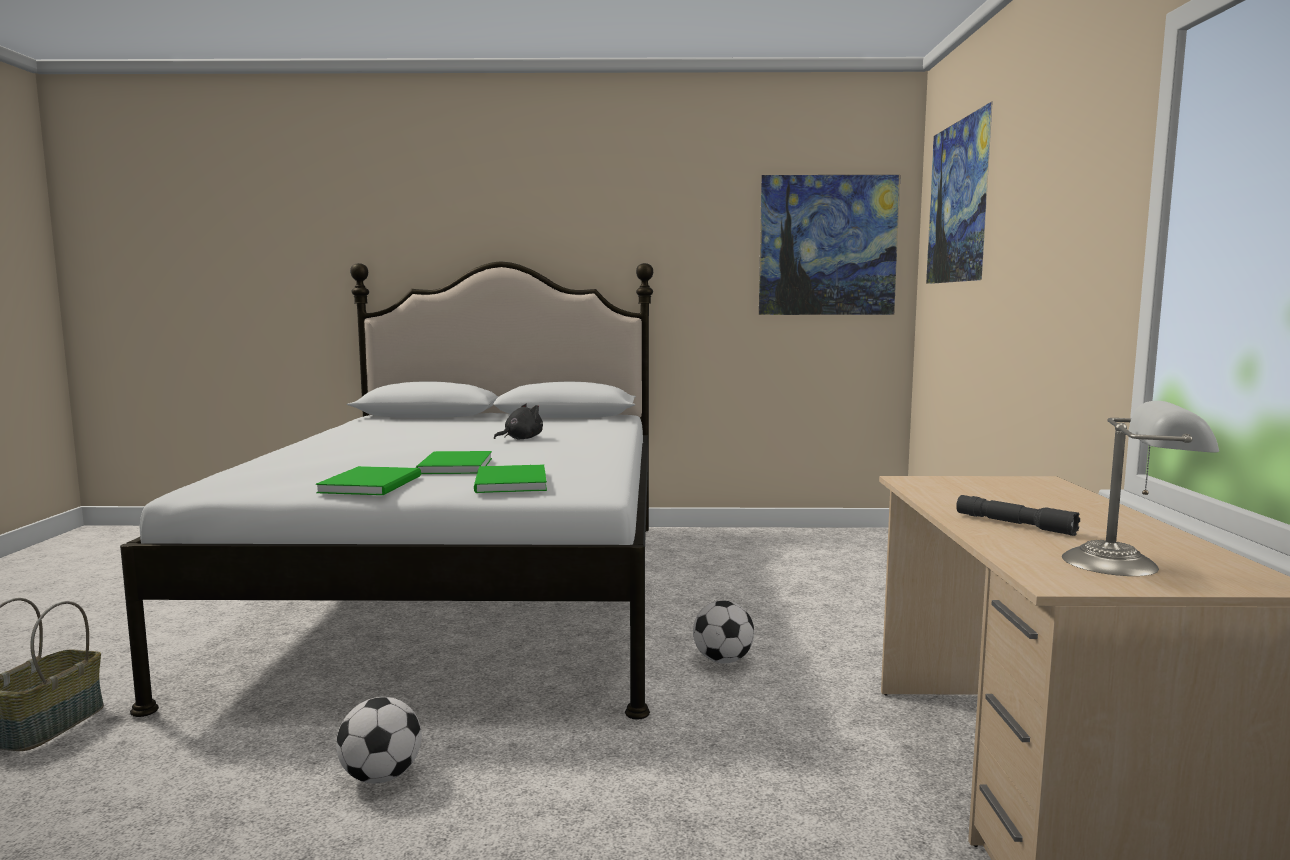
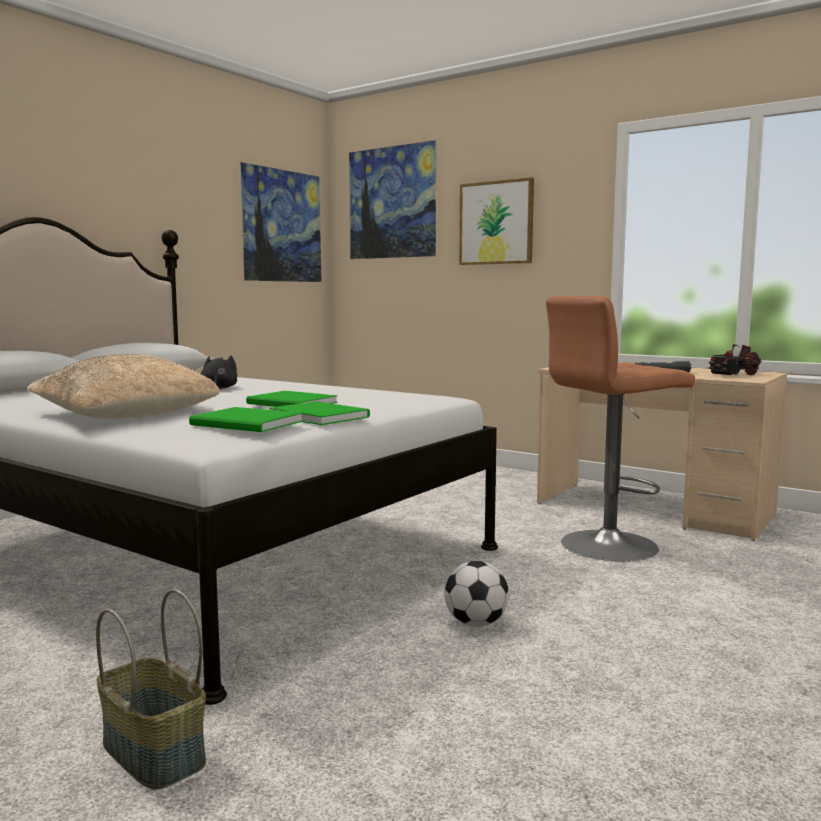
camera: 55 degrees left, 0 degrees up
(338, 451) = (127, 413): none -> beige pillow
(508, 483) = (389, 401): green book -> green book (247, 424)
(723, 660) = (447, 518): football -> none
(771, 792) = (607, 545): none -> brown stool
(1032, 225) = (496, 223): none -> picture
(1129, 563) = (733, 374): white table lamp -> toy truck

